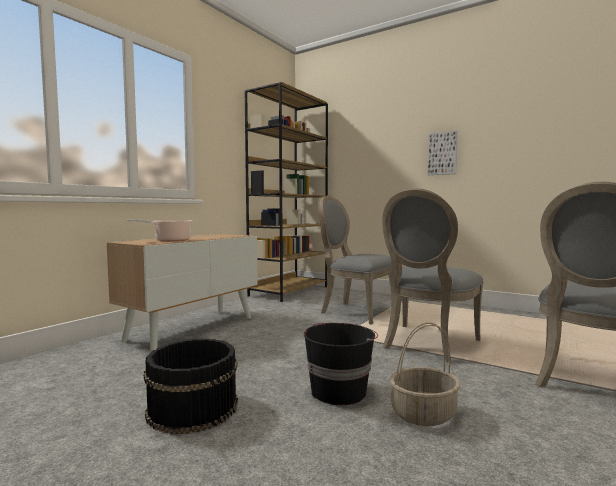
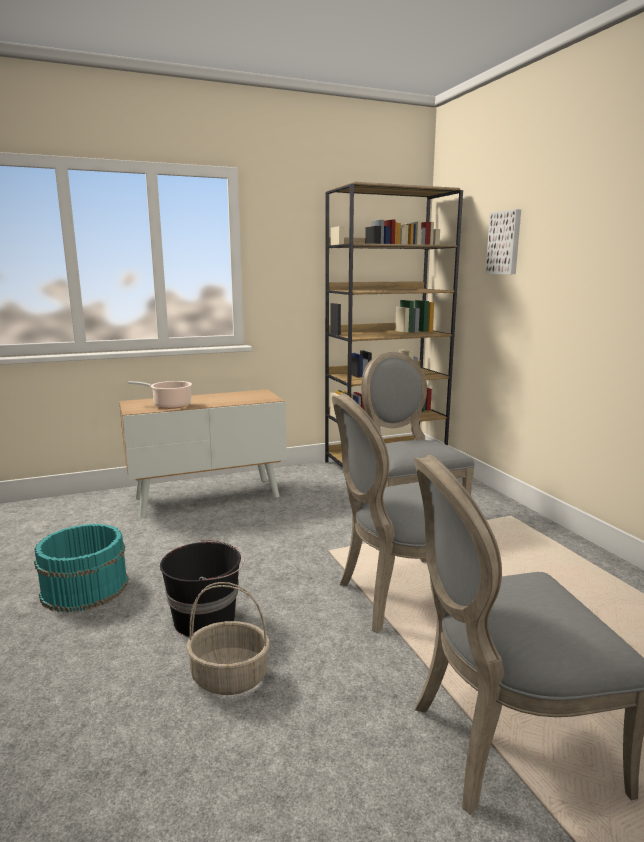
camera: 35 degrees right, 10 degrees up
(192, 408) = (84, 587): black bucket -> turquoise bucket
(442, 153) = (597, 288): picture -> picture (505, 243)

